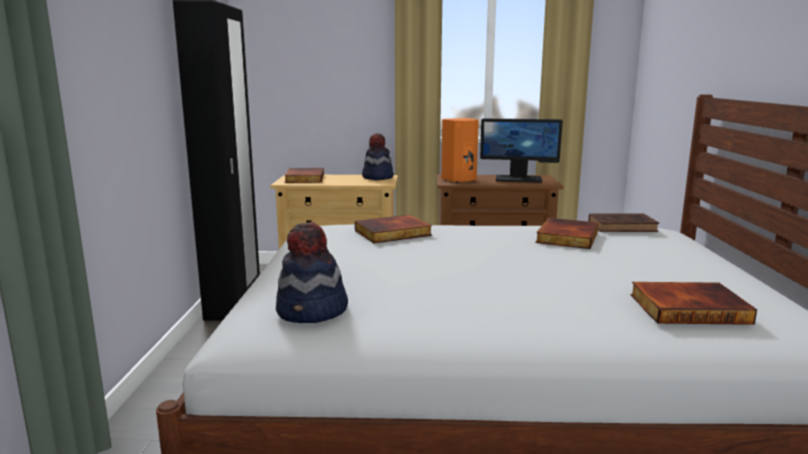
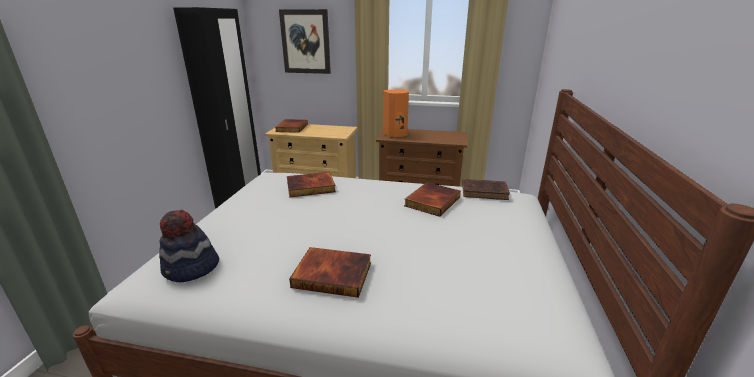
camera: 10 degrees right, 10 degrees up
(319, 60) = (305, 42): none -> picture
(377, 177) = (341, 129): hat -> none
(518, 179) = (439, 136): monitor -> none
(688, 308) = (467, 296): book -> book (333, 274)

